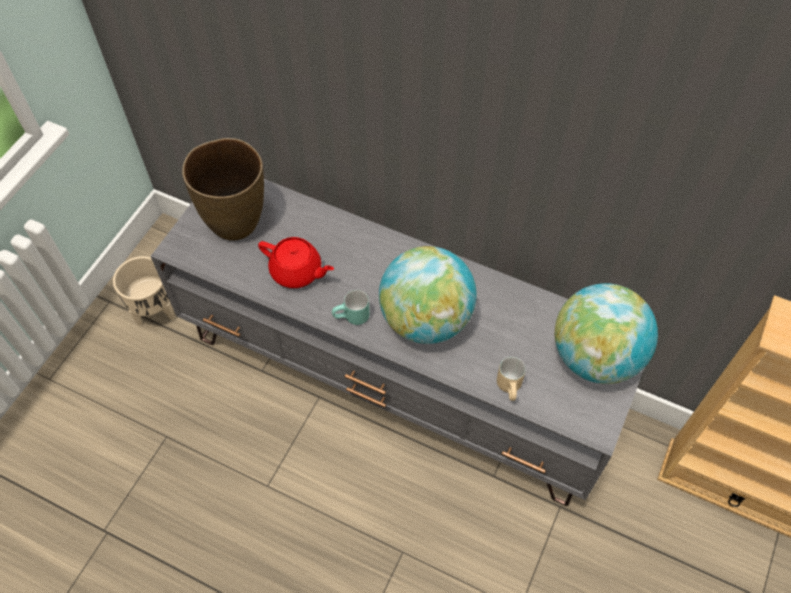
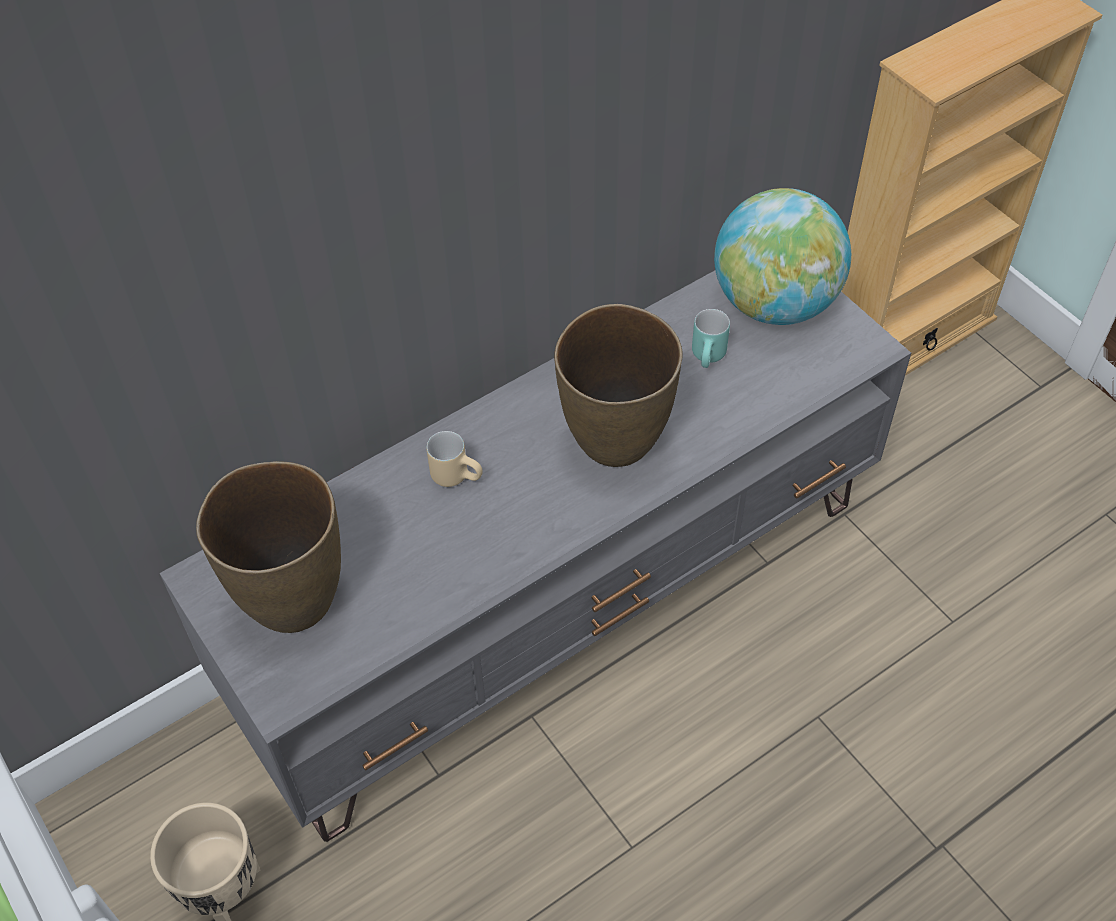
camera: 60 degrees left, 5 degrees down
(297, 272) = (439, 556): red teapot -> none
(352, 318) = (562, 523): turquoise mug -> turquoise mug (710, 358)
(426, 319) = (616, 442): globe -> brown vase
(511, 388) = (770, 401): beige mug -> beige mug (458, 475)

